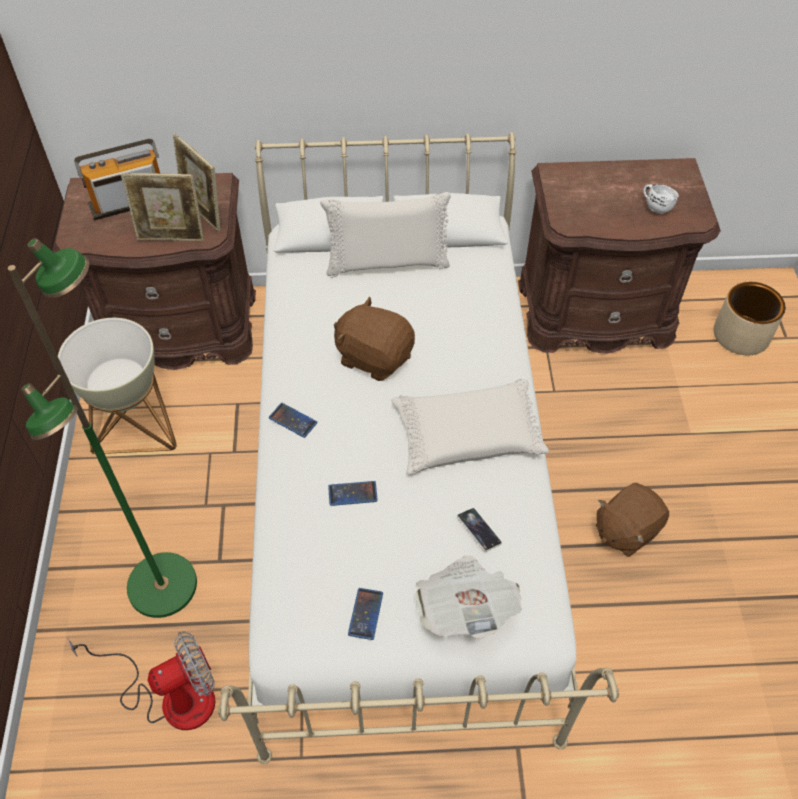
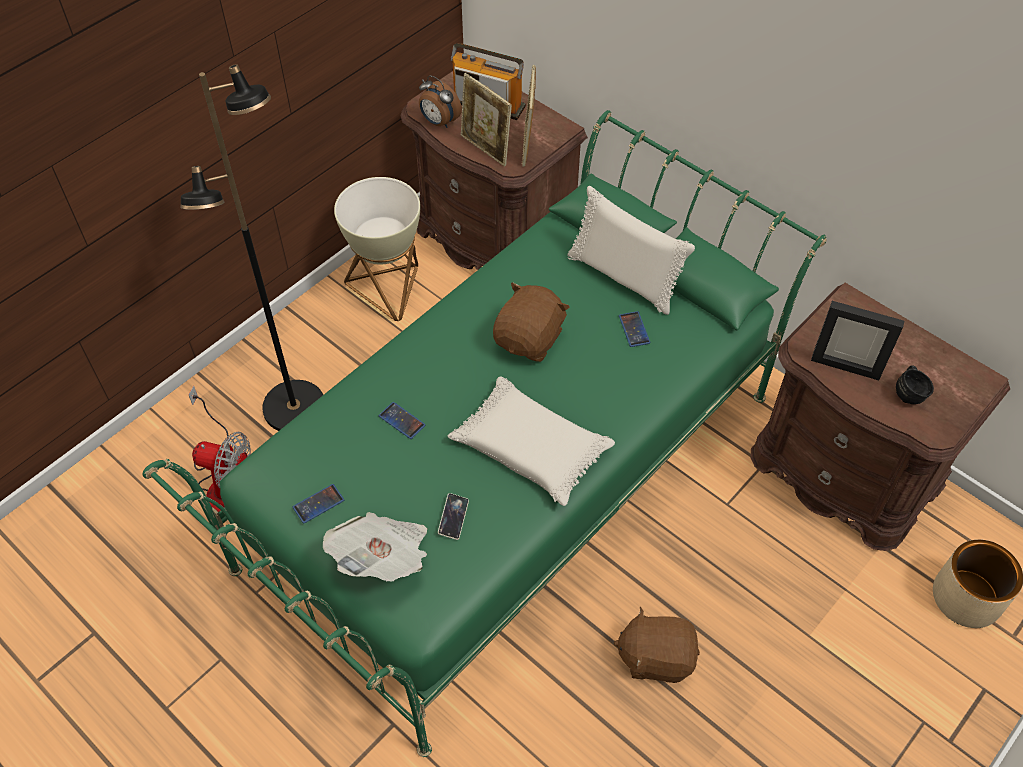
camera: 45 degrees right, 0 degrees up
(105, 242) = (439, 122): none -> alarm clock
(164, 586) = (295, 408): green floor lamp -> black floor lamp
(293, 420) = (422, 340): phone -> phone (634, 329)
(374, 356) = (530, 339): brown plush toy -> brown plush toy turned 45 degrees clockwise
(397, 496) = (510, 480): white bed -> green bed
(602, 216) = (845, 366): none -> picture frame
(656, 206) = (910, 393): white mug -> black mug

